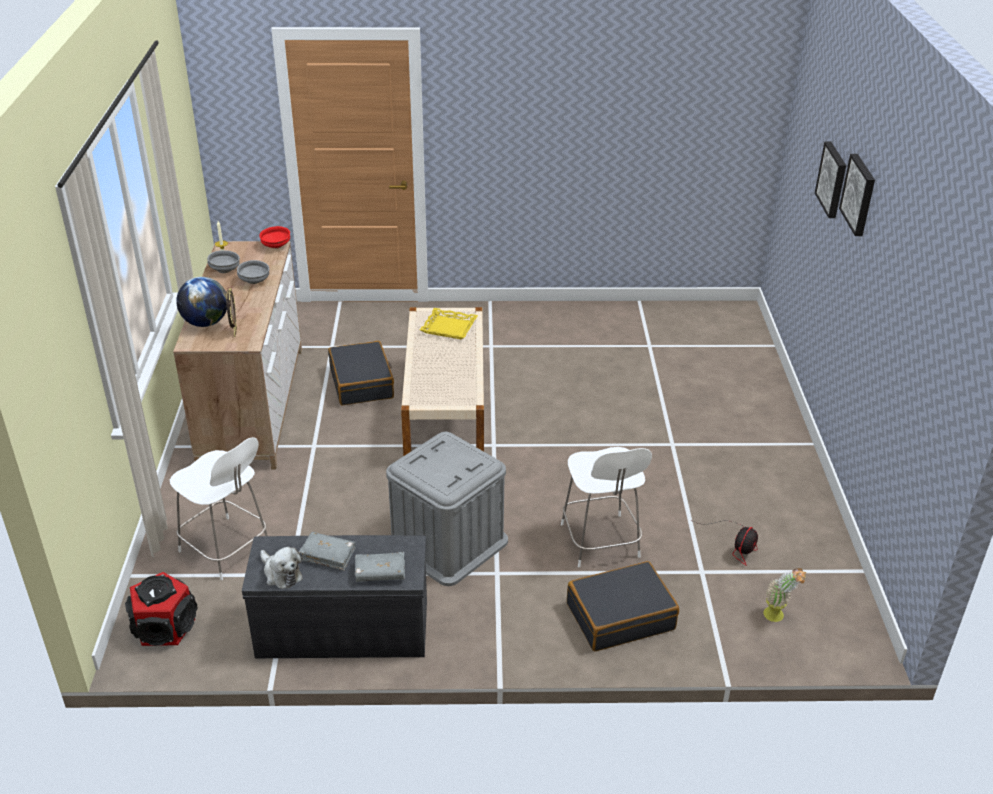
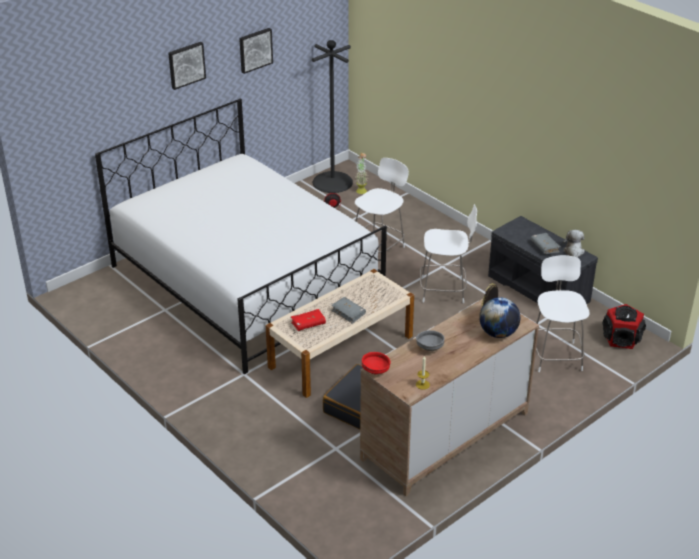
camera: 130 degrees left, 0 degrees up
(225, 270) = (436, 370): grey bowl -> none
(380, 573) = (531, 229): grey book -> grey book (348, 313)
(447, 542) = (444, 290): grey storage box -> white chair
(449, 327) = (308, 324): yellow tray -> red book
(620, 616) = (418, 224): black suitcase -> none
(644, 410) = (245, 281): none -> white bed
(828, 599) = (332, 182): none -> black clothes rack
(833, 179) = (141, 95): picture -> picture (255, 50)

